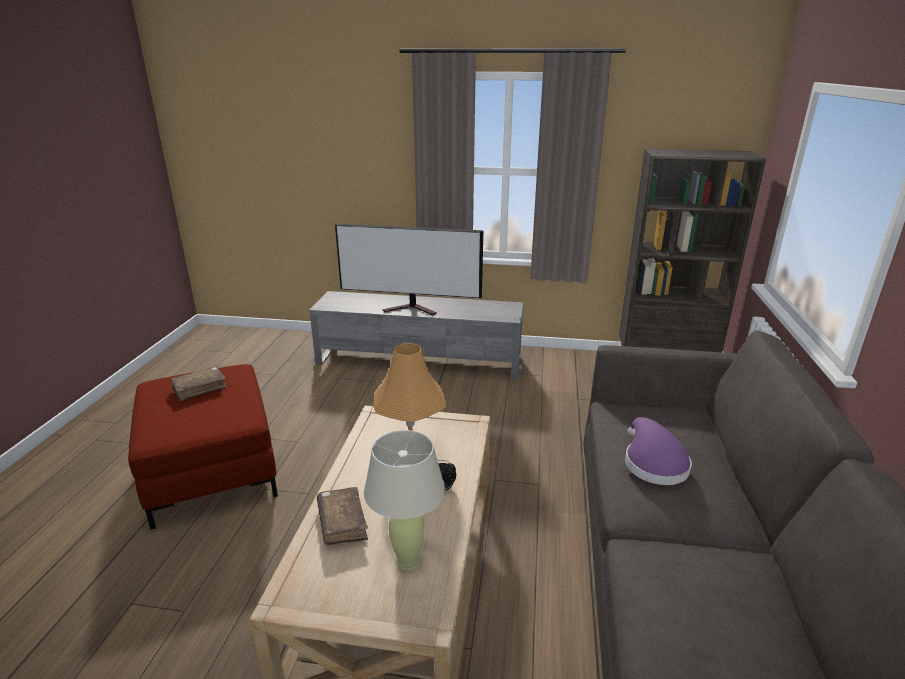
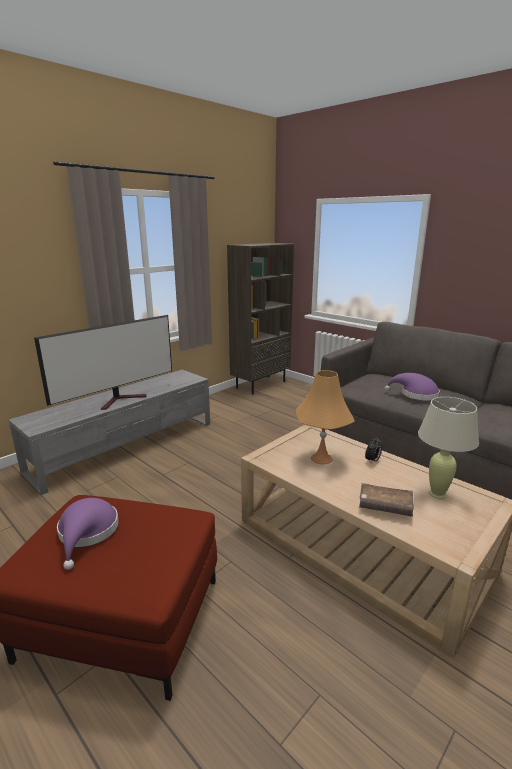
camera: 55 degrees left, 5 degrees down
(199, 388) = (87, 533): brown book -> purple hat

